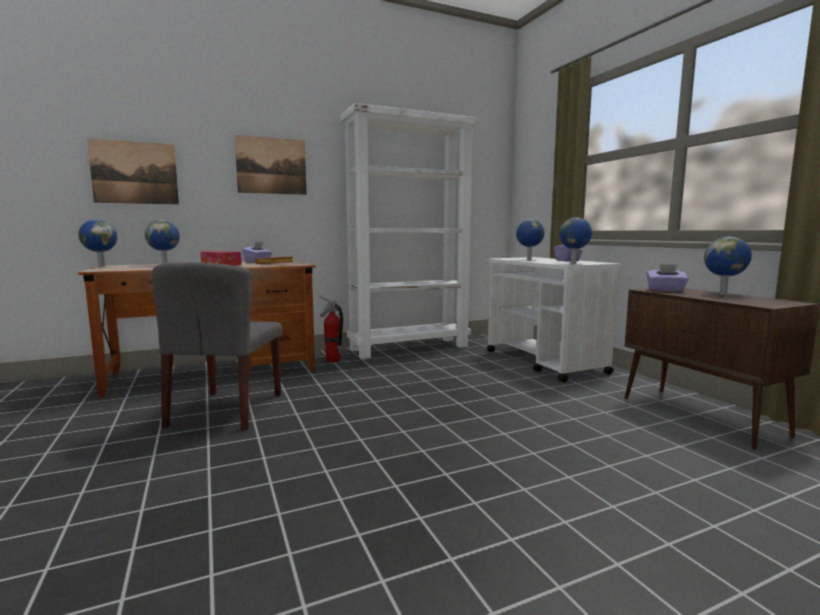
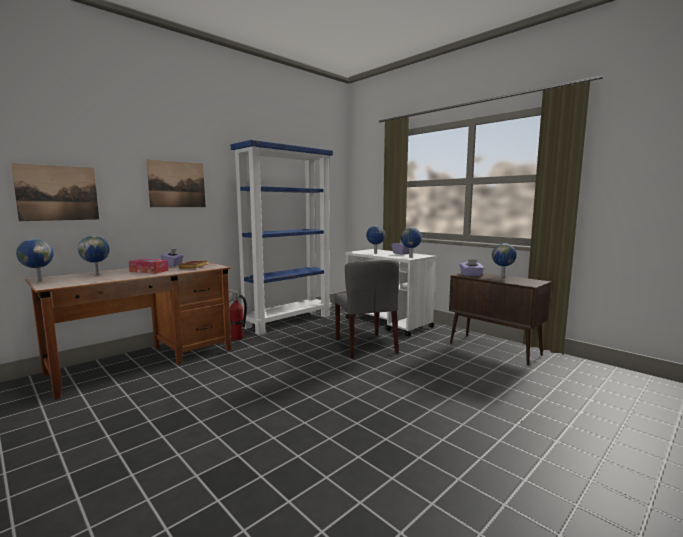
camera: 20 degrees left, 0 degrees up
(227, 410) = (188, 391): grey chair -> grey chair (365, 345)
(410, 347) = (288, 321): white bookcase -> blue bookcase

